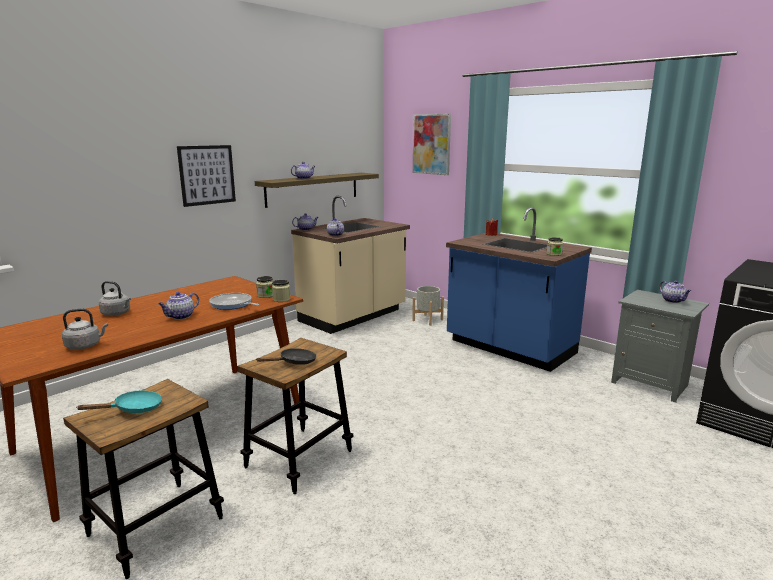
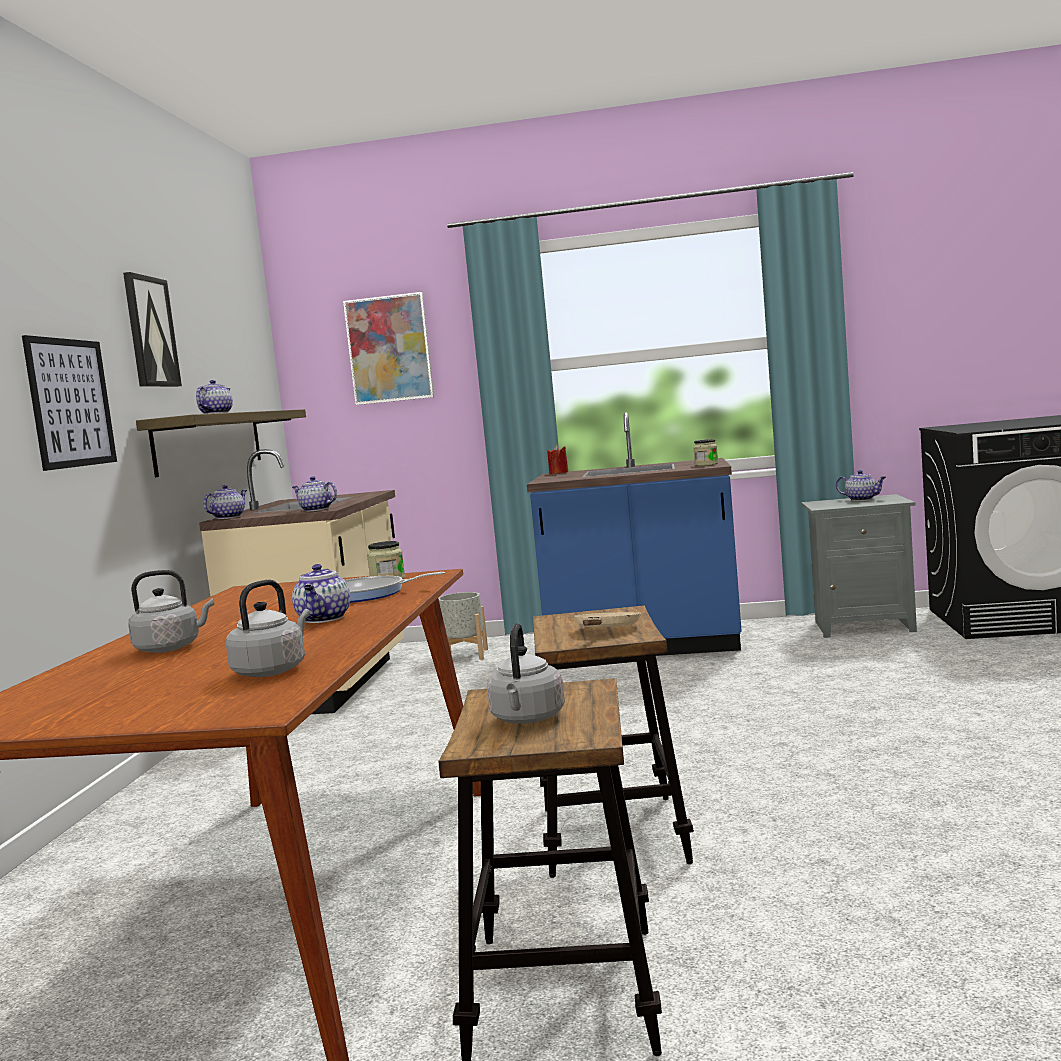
camera: 35 degrees left, 10 degrees down
(133, 409) = (527, 719): turquoise frying pan -> grey kettle
(273, 136) = (150, 332): none -> picture
(281, 299) = (432, 575): jar -> none
(294, 362) = (606, 630): black frying pan -> beige frying pan

